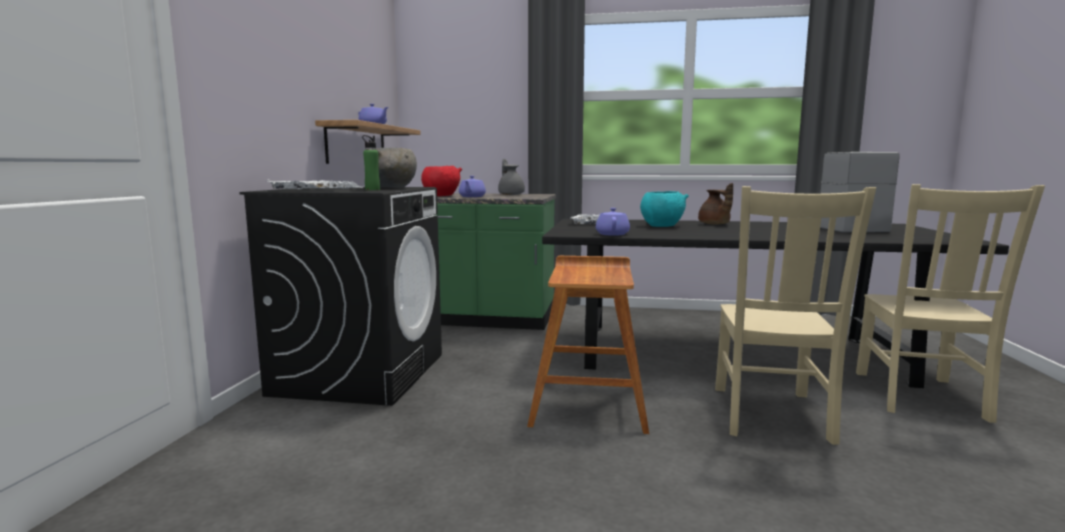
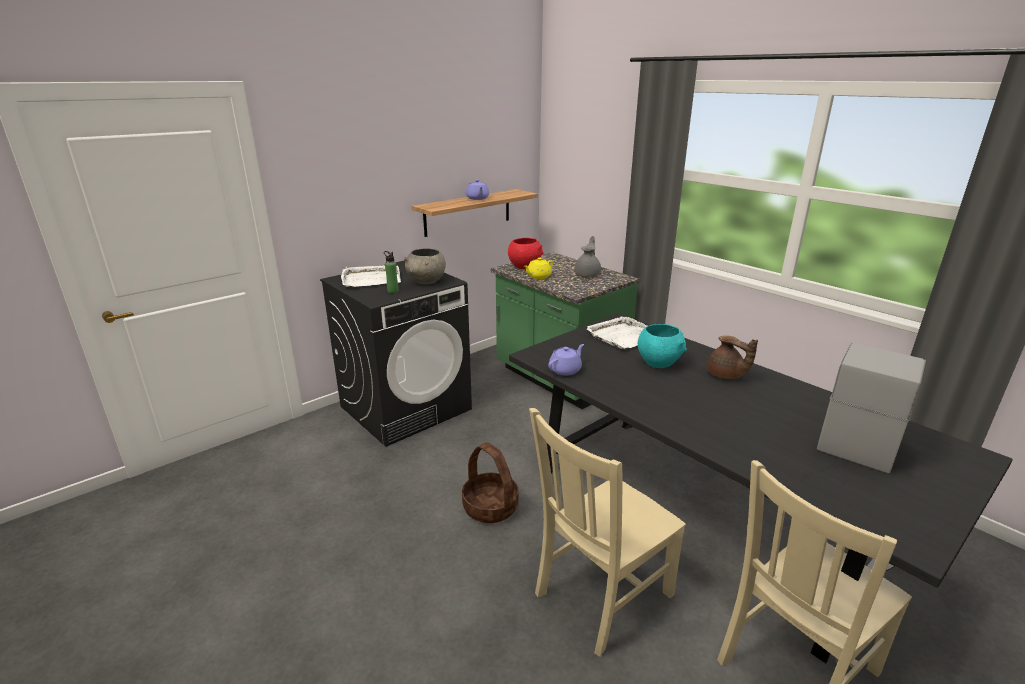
camera: 40 degrees right, 15 degrees up
(472, 197) = (538, 276): purple teapot -> yellow teapot
(589, 404) = (491, 507): brown stool -> basket
(714, 224) = (725, 375): brown teapot -> brown teapot turned 60 degrees counterclockwise

